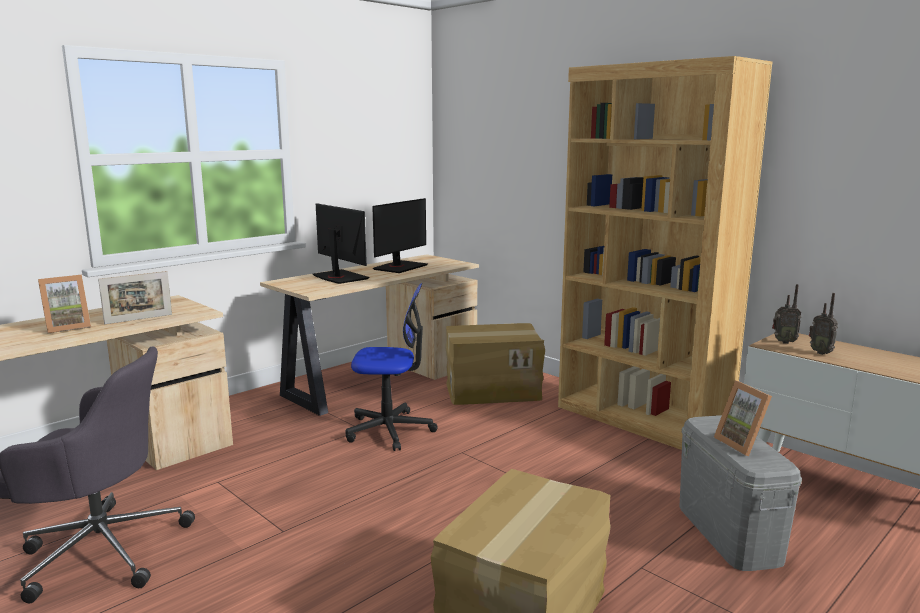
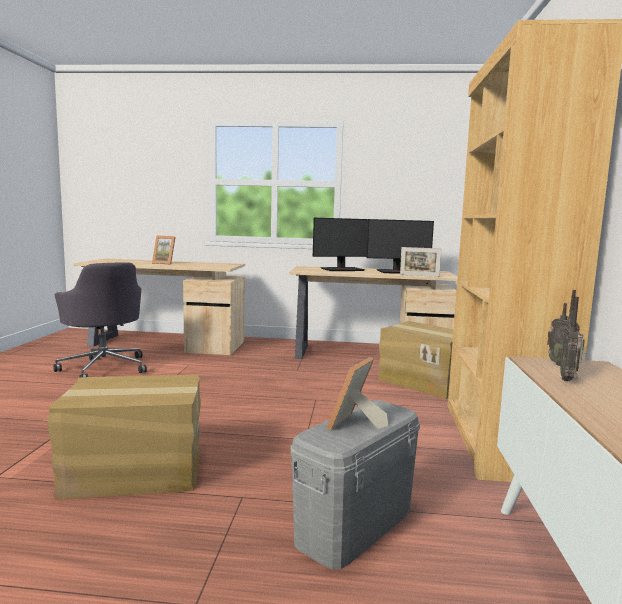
camera: 50 degrees right, 5 degrees down
(139, 319) = (194, 265): picture frame -> picture frame (419, 275)
(339, 277) = (342, 269): monitor -> monitor turned 60 degrees clockwise
(390, 430) = (308, 376): office chair -> none

